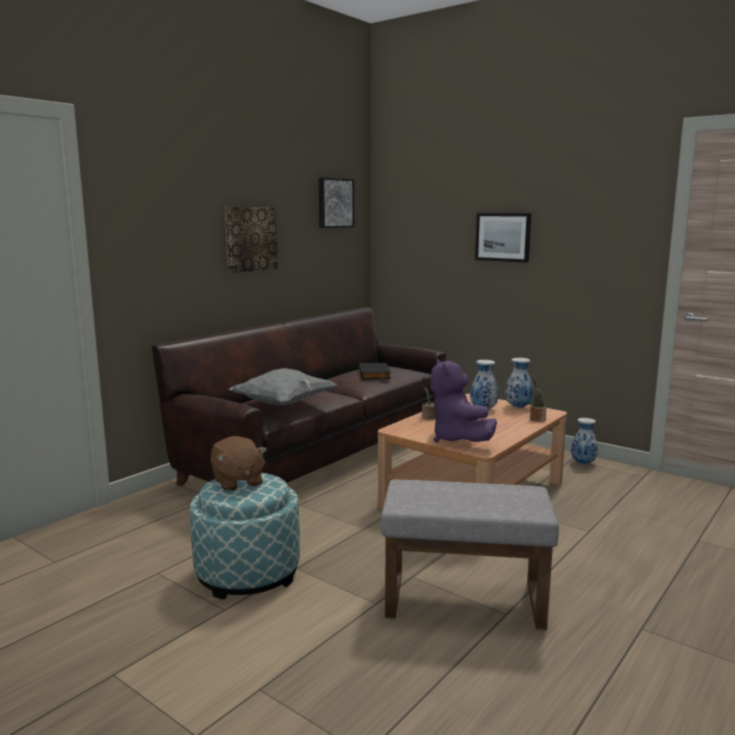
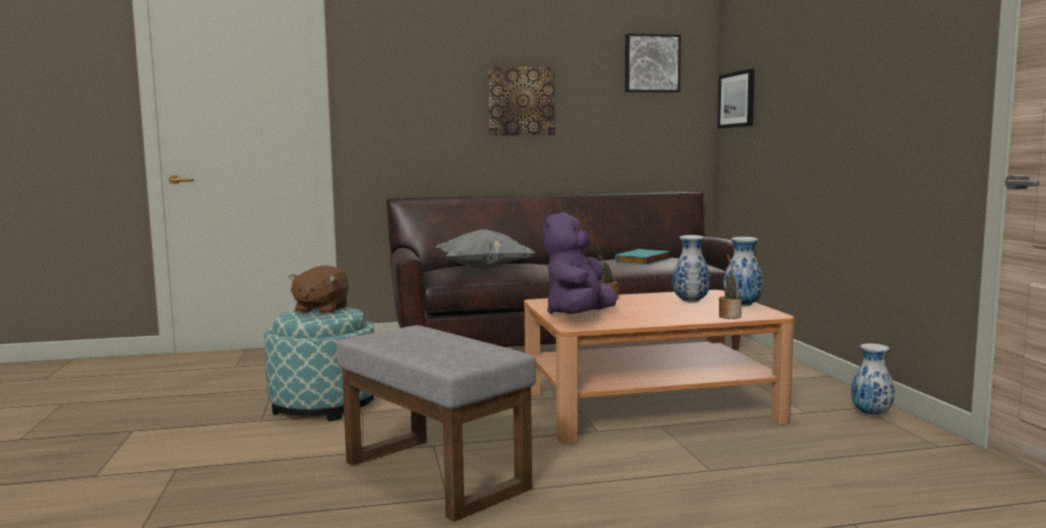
camera: 40 degrees right, 5 degrees down
(375, 374) = (644, 261): black book -> turquoise book
(503, 237) = (820, 85): picture -> picture (737, 99)

